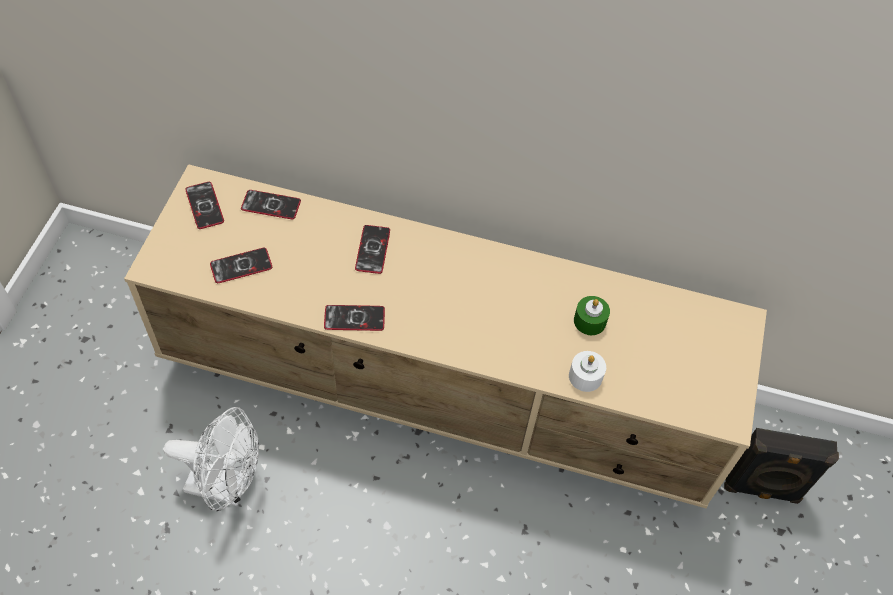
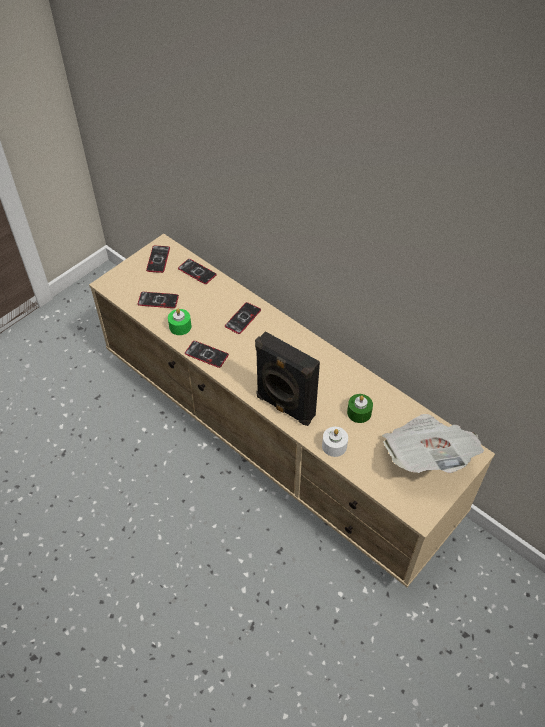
camera: 30 degrees right, 5 degrees down
(227, 486) = (110, 444): white fan -> none
(295, 292) = (180, 326): none -> green candle
(696, 344) = (426, 456): none -> newspaper
(762, 490) = (467, 600): black speaker -> black speaker (284, 407)

